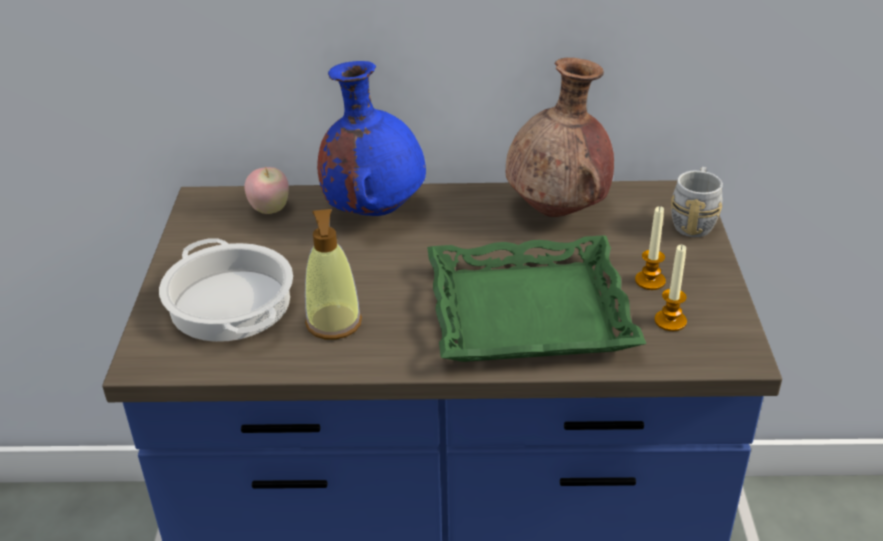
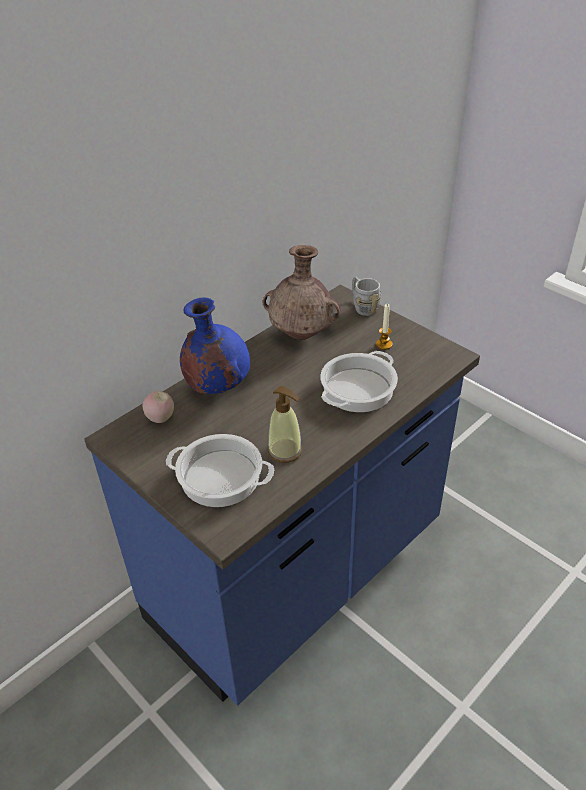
camera: 45 degrees left, 5 degrees up
(529, 311) = (357, 388): green tray -> cooking pot
(670, 321) = (415, 357): candle -> none

